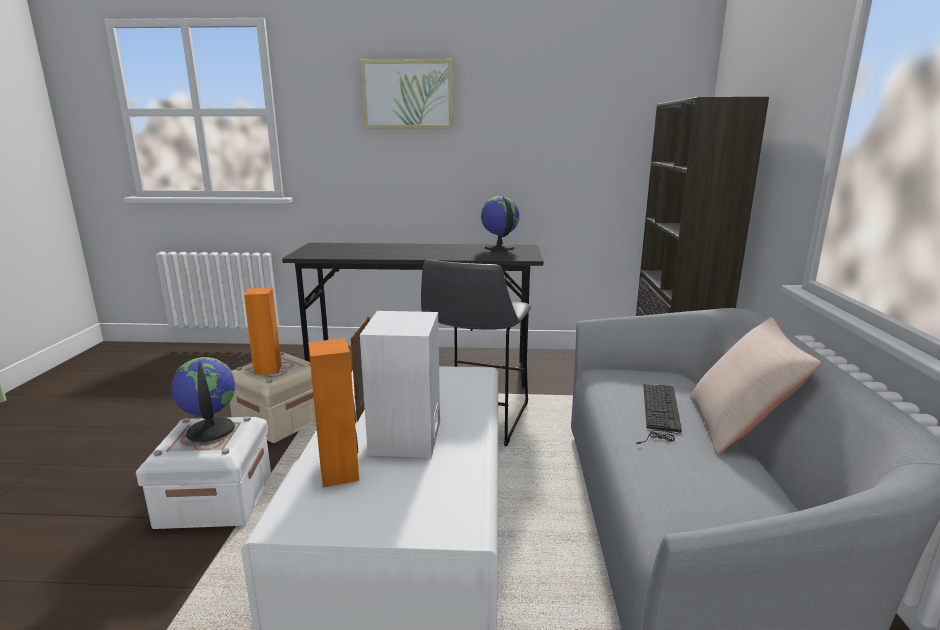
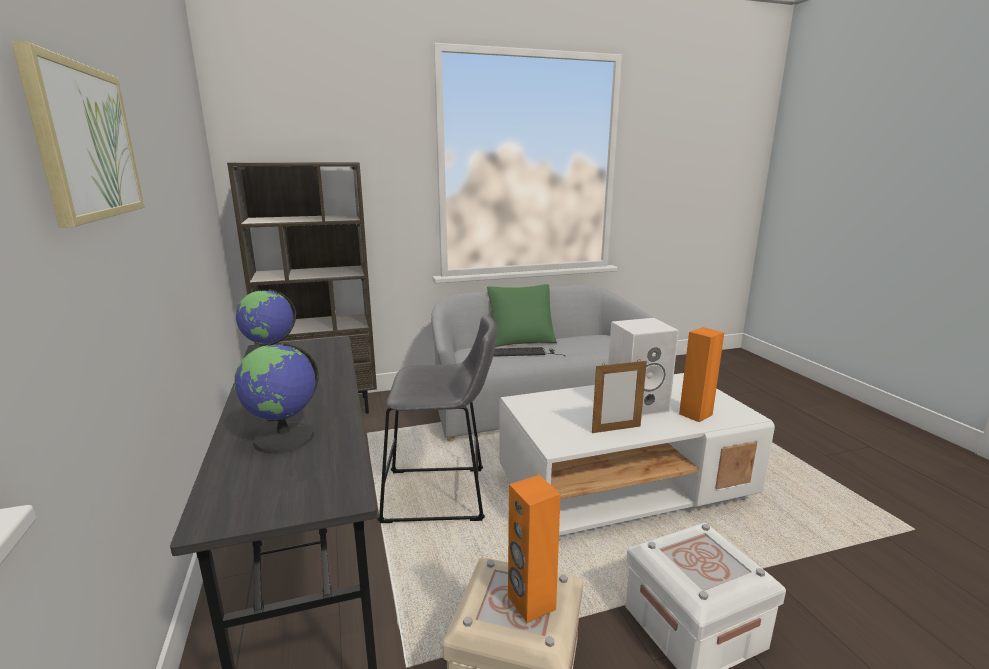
camera: 110 degrees left, 0 degrees up
(209, 430) = (694, 562): globe -> globe (285, 438)
(738, 426) = (521, 339): beige pillow -> green pillow

